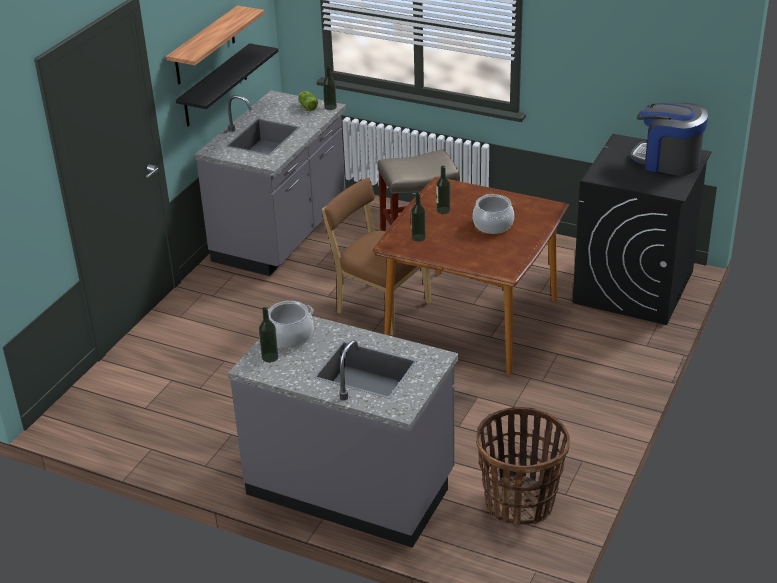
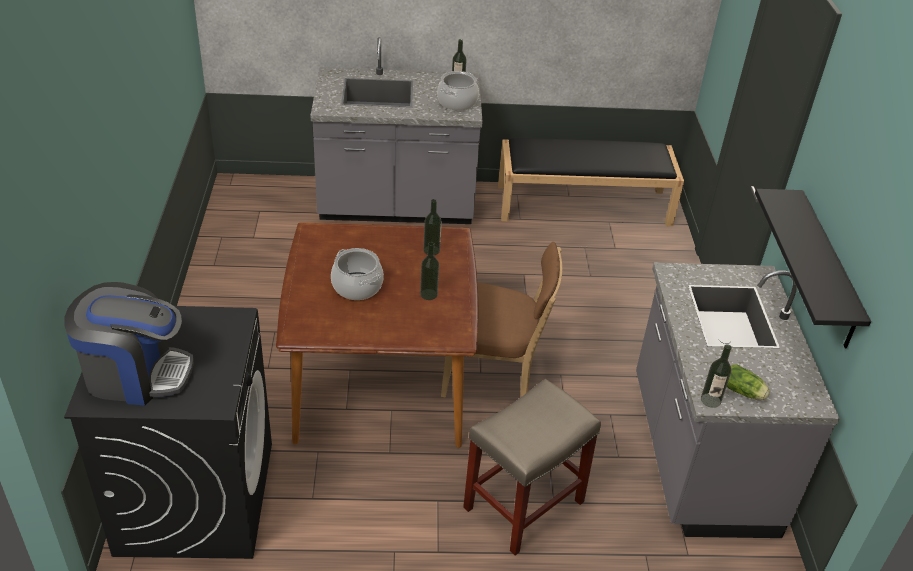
camera: 150 degrees right, 5 degrees up
(147, 433) = (584, 204): none -> black bench
(204, 46) = (843, 203): shelf -> none
(519, 503) = (257, 222): basket -> none

